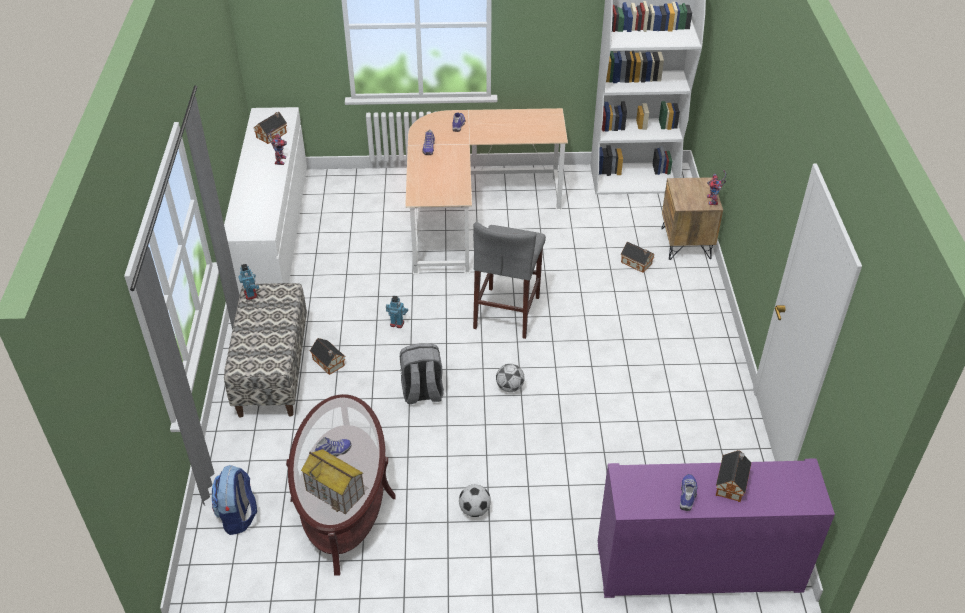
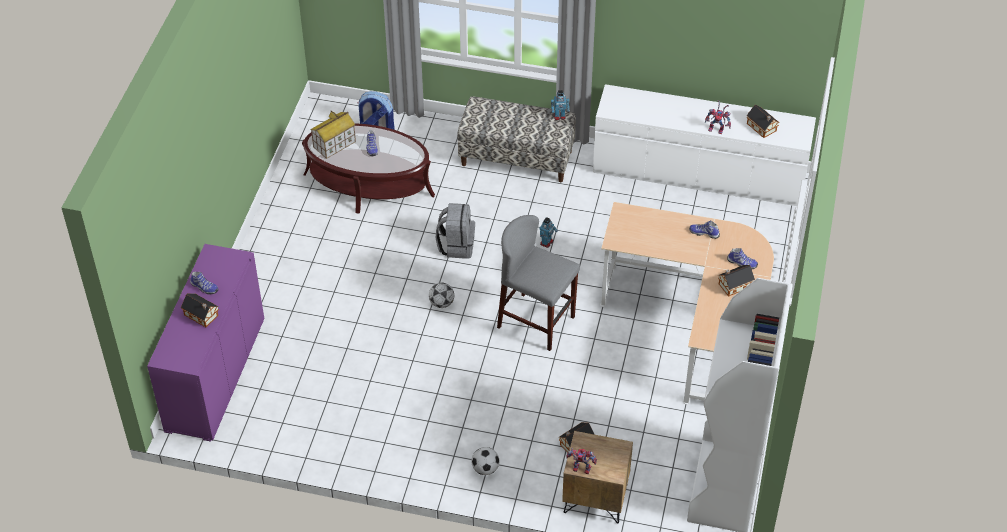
camera: 105 degrees right, 5 degrees up
(329, 363) = (512, 193): toy house -> toy house (733, 285)
(474, 510) = (325, 255): football -> football (485, 469)

